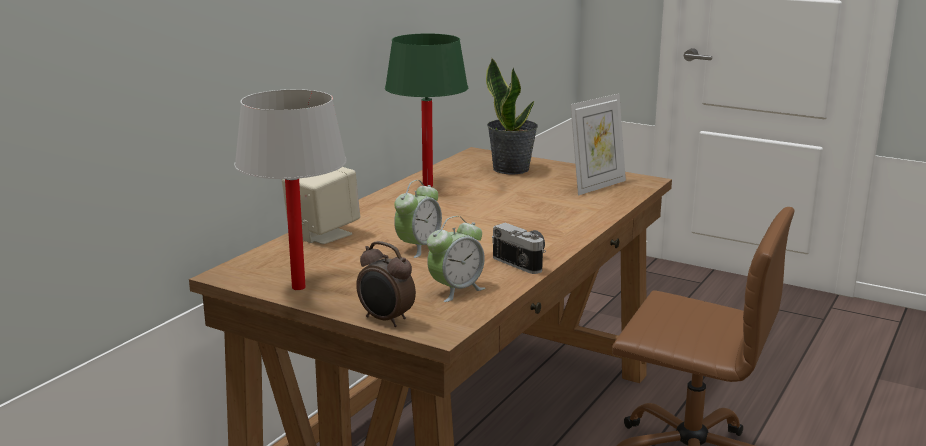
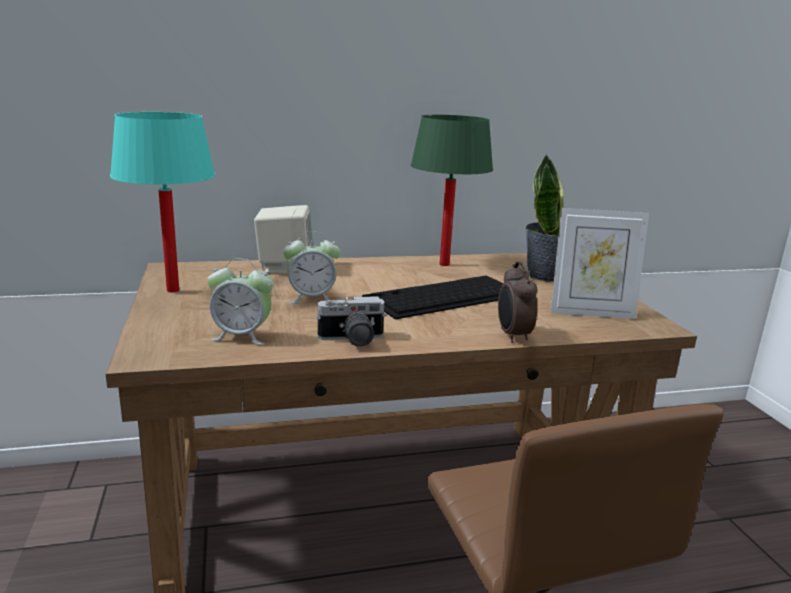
camera: 45 degrees right, 0 degrees up
(298, 287) = (172, 290): white table lamp -> turquoise table lamp
(386, 320) = (144, 332): alarm clock -> alarm clock (512, 335)
(494, 209) = (444, 296): none -> keyboard
(525, 261) = (352, 340): camera -> camera turned 75 degrees clockwise

